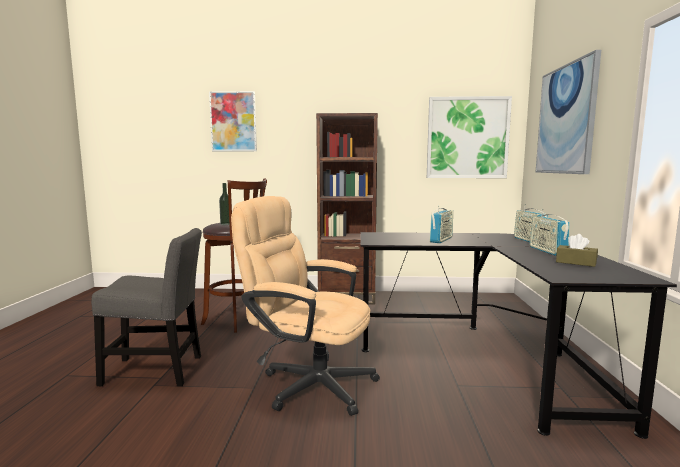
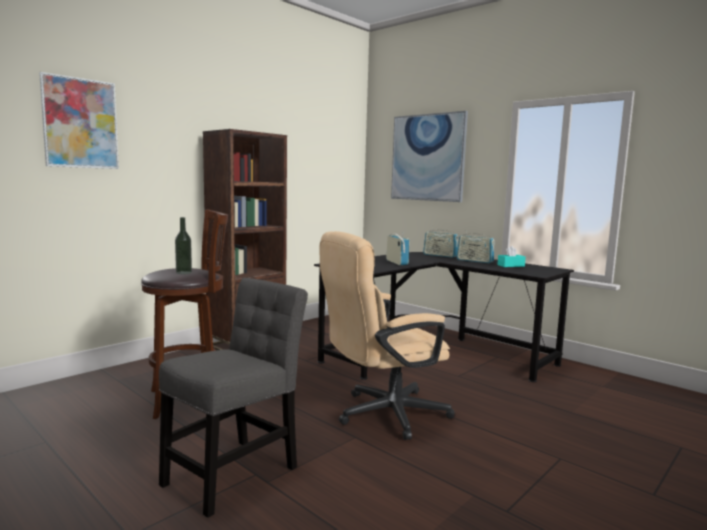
camera: 50 degrees left, 0 degrees up
(467, 138) = (329, 164): picture -> none
(576, 262) = (511, 265): brown tissue box -> turquoise tissue box

